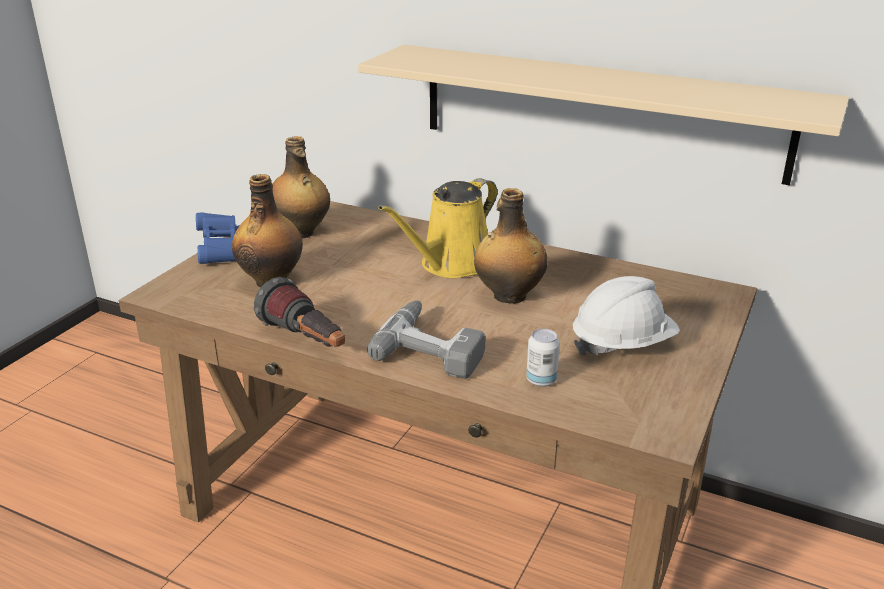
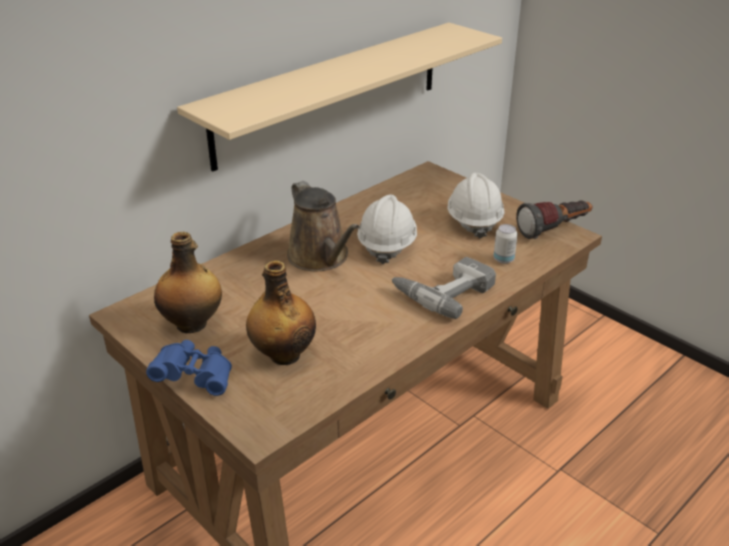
camera: 70 degrees left, 5 degrees up
(306, 341) = (405, 349): flashlight -> flashlight (554, 230)
(451, 265) = (321, 258): yellow watering can -> brown watering can
(508, 296) = (387, 245): bottle -> white hard hat

